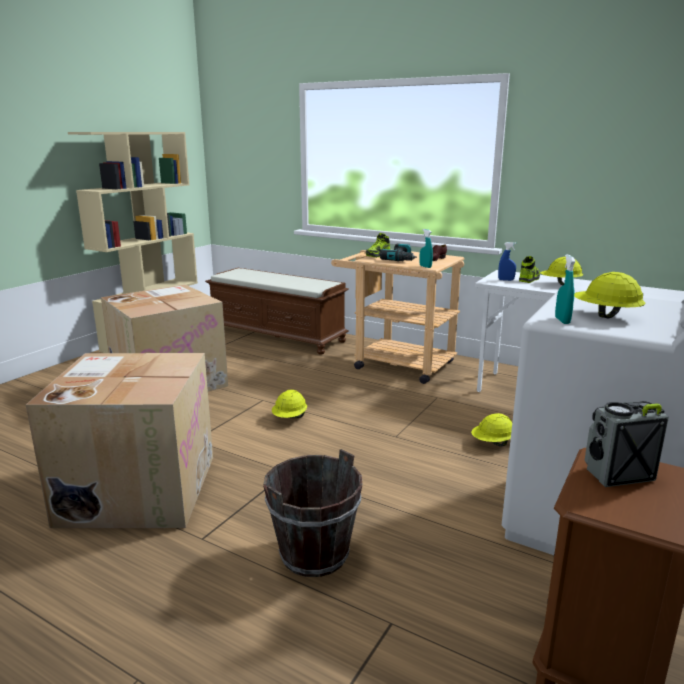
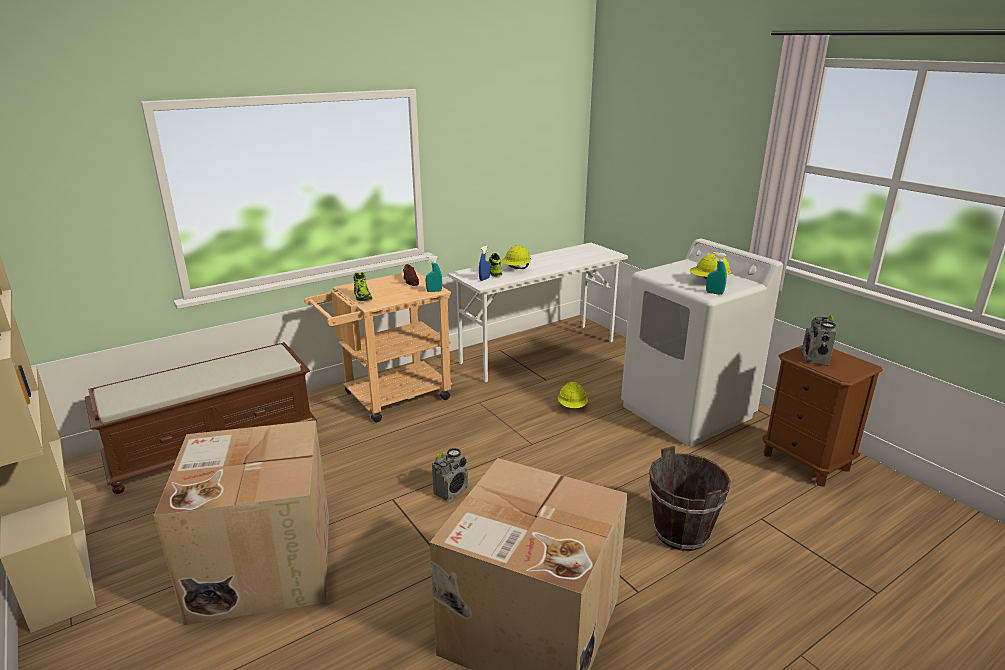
camera: 65 degrees left, 5 degrees up
(290, 418) = (451, 491): yellow hard hat -> radio
(401, 259) = (391, 292): power drill -> none

